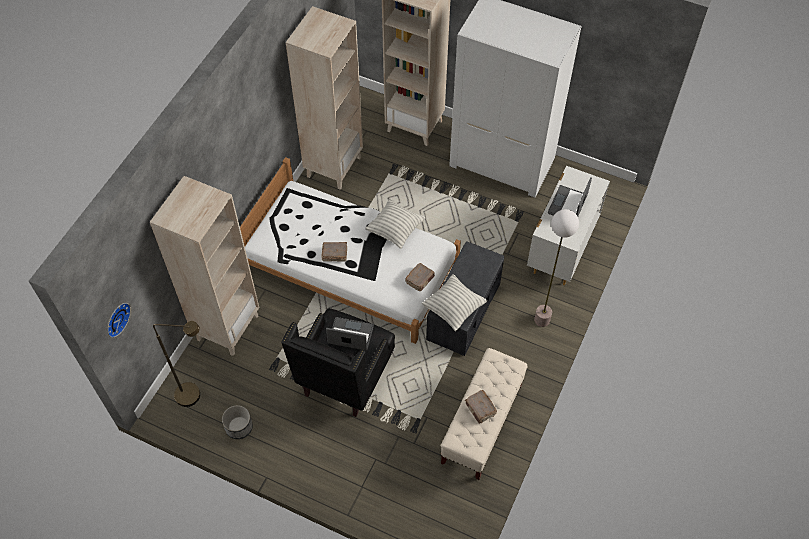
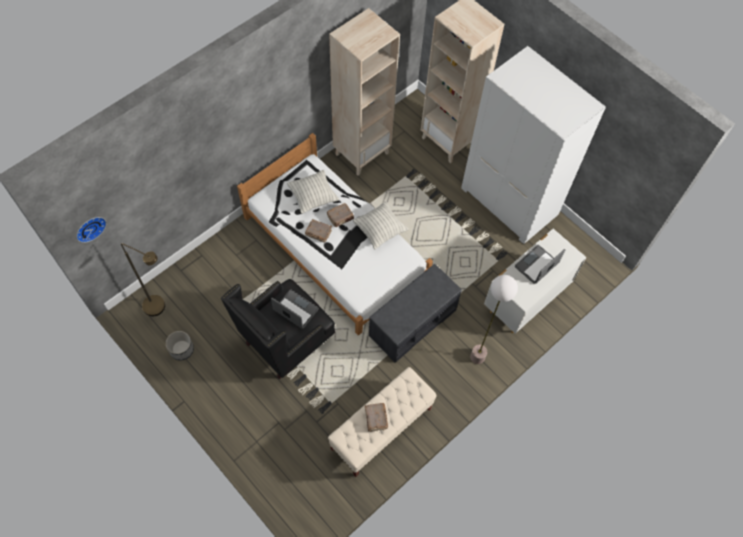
camera: 20 degrees right, 5 degrees up
(227, 327) = (211, 261): beige bookcase -> none
(420, 279) = (380, 282): brown book -> brown book (340, 217)
(453, 309) = (394, 320): pillow -> pillow (313, 197)

